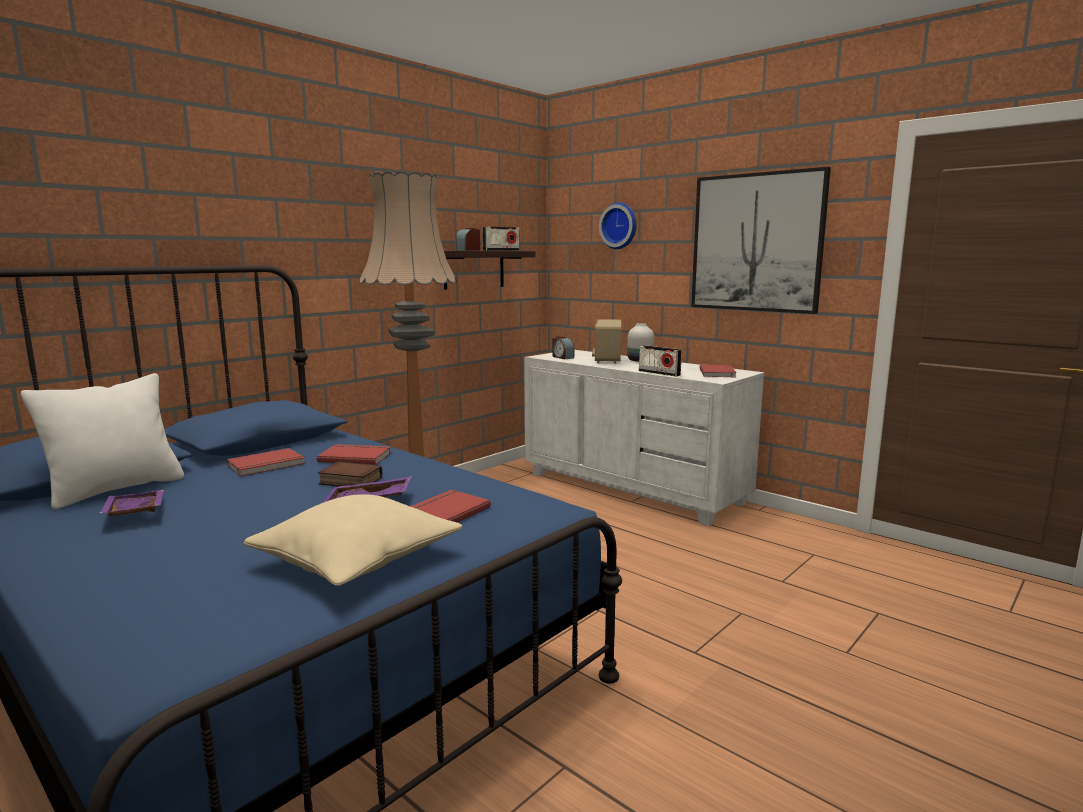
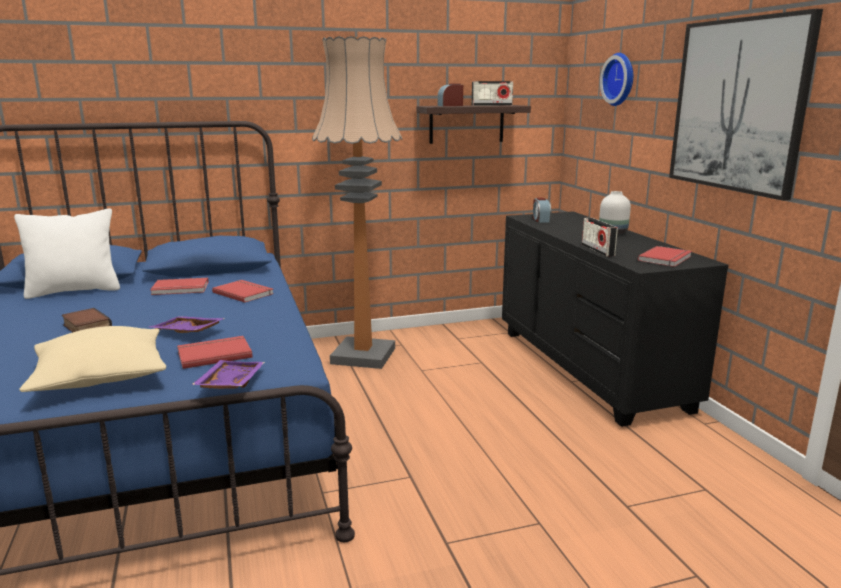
camera: 30 degrees right, 5 degrees up
(133, 513) = (54, 310): purple tray -> purple tray (229, 384)
(349, 481) = (204, 313): book -> book (85, 327)
(607, 360) = (579, 228): radio -> none
(632, 488) = (588, 368): white dresser -> black dresser

